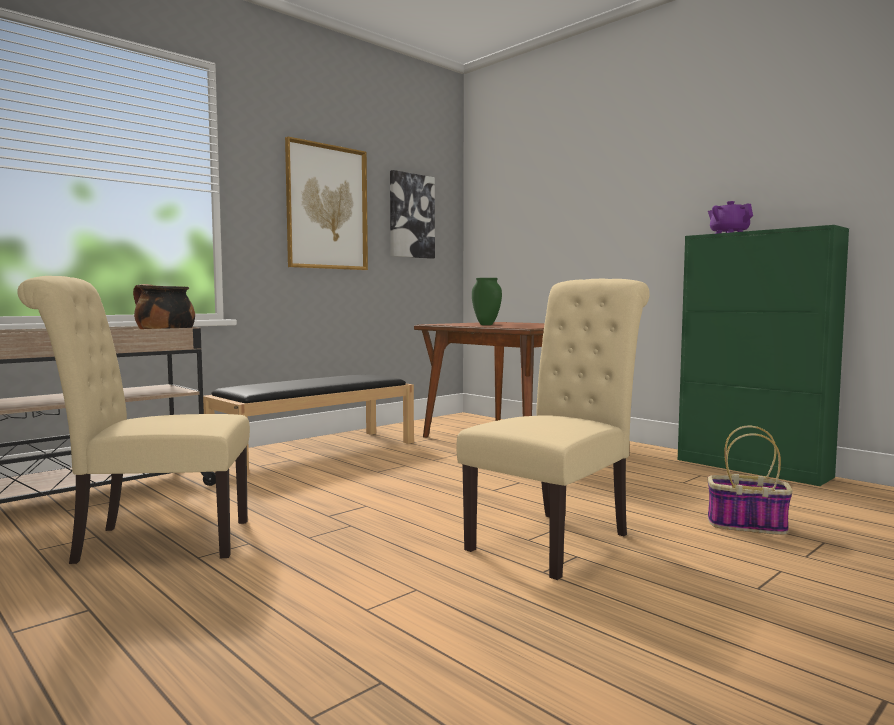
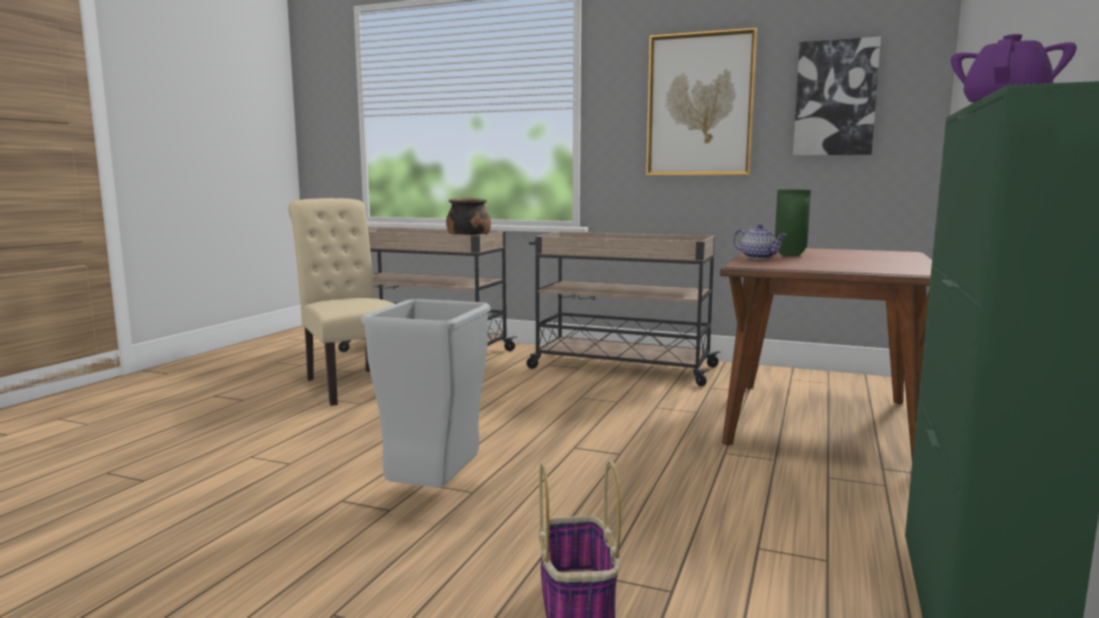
camera: 65 degrees right, 5 degrees up
(316, 451) = (620, 367): black bench -> beige cart
(492, 326) = (758, 258): none -> teapot
(556, 539) = (434, 495): beige chair -> grey trash can

